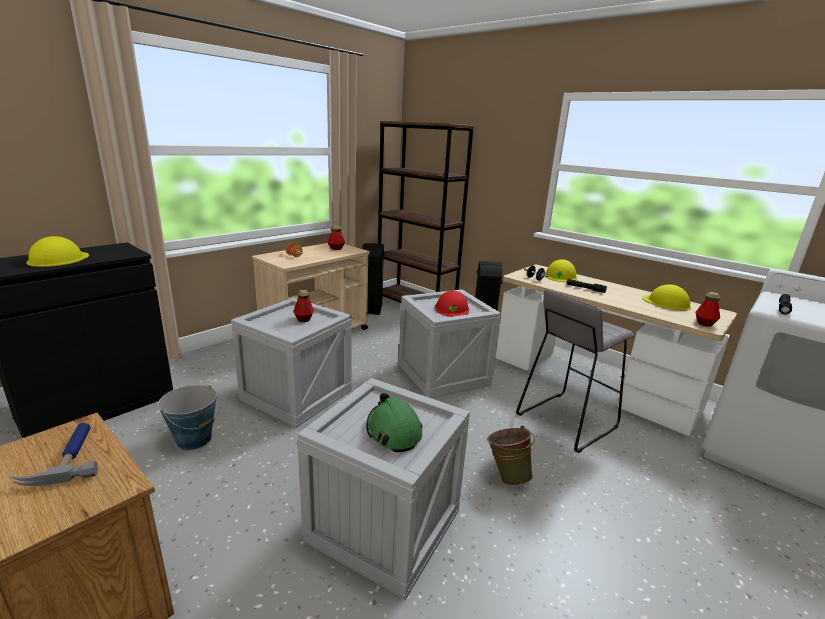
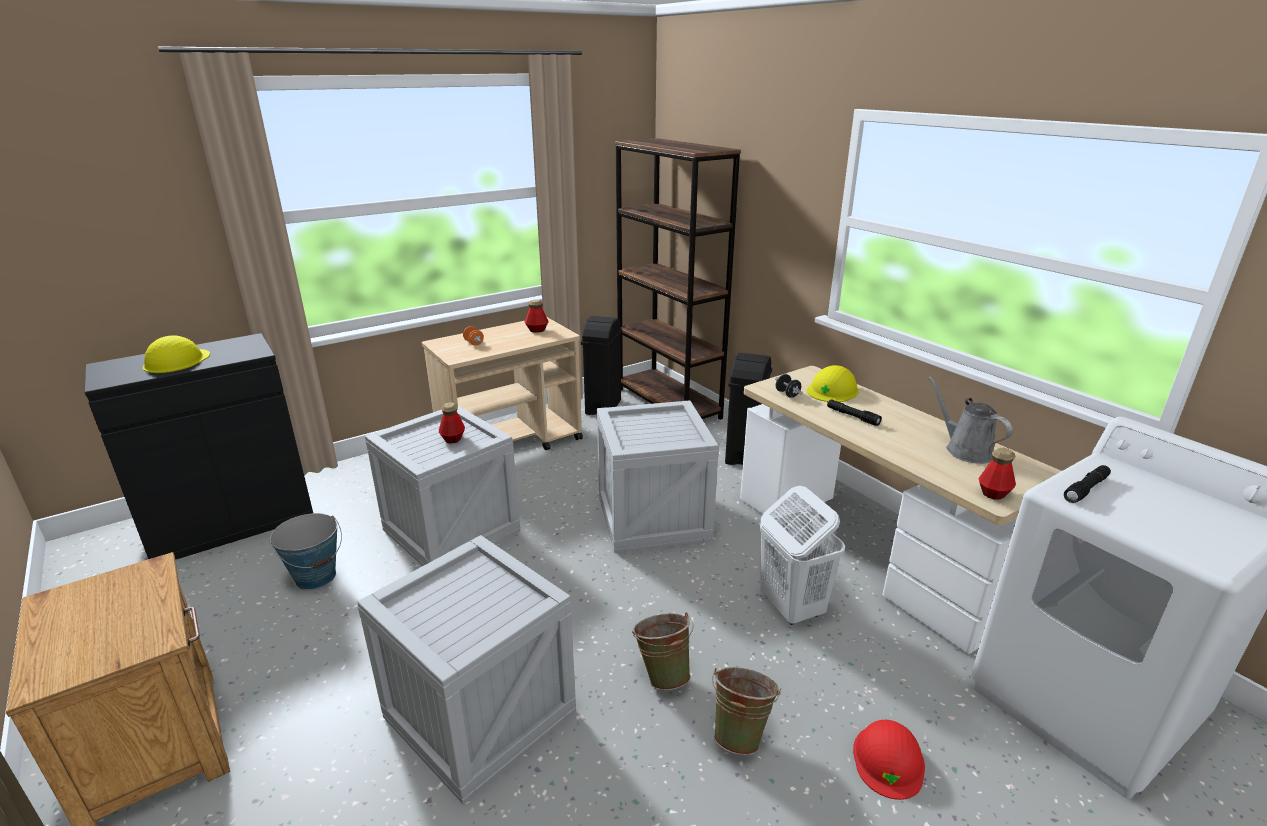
camera: 15 degrees right, 5 degrees up
(68, 457) = (127, 601): hammer -> none
(393, 431) = (467, 611): green hard hat -> none
(452, 308) = (656, 432): red hard hat -> red hard hat (888, 760)
(566, 421) = (791, 607): grey stool -> white laundry basket
(583, 508) = (741, 734): none -> green bucket
(666, 303) = (965, 450): yellow hard hat -> grey watering can

